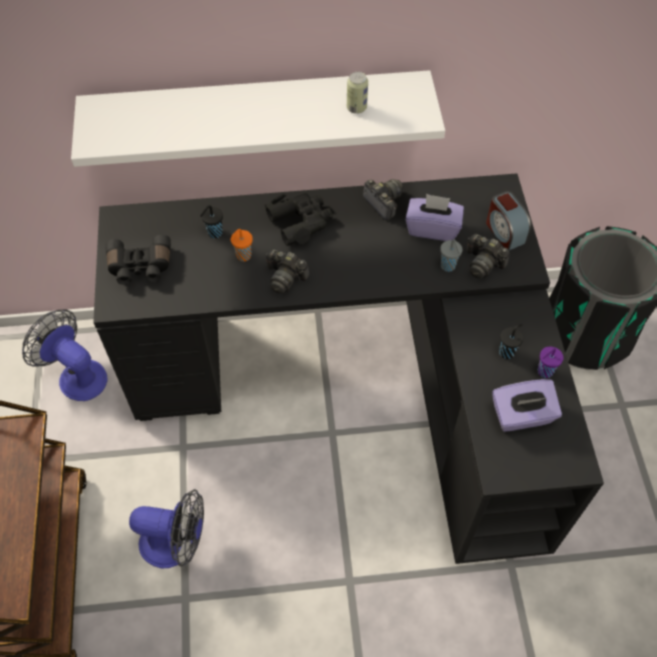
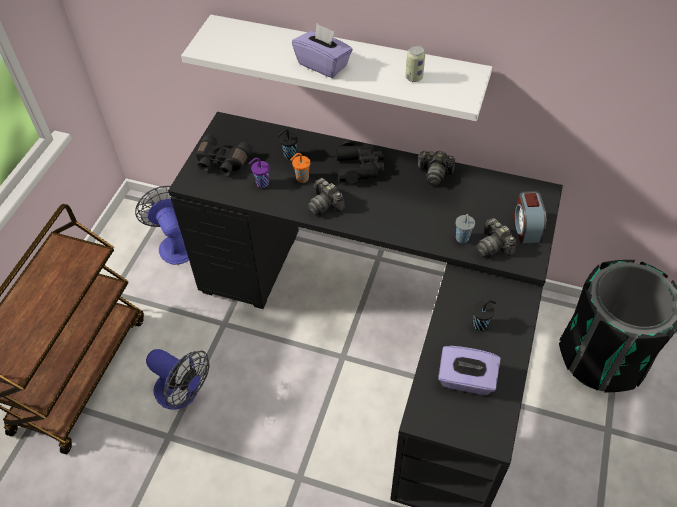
camera: 25 degrees right, 5 degrees down
(384, 203) = (434, 173): camera -> camera turned 120 degrees clockwise
(432, 228) = (465, 205): purple tissue box -> purple tissue box (323, 64)
(544, 372) = (504, 352): purple cup -> purple cup (261, 183)

